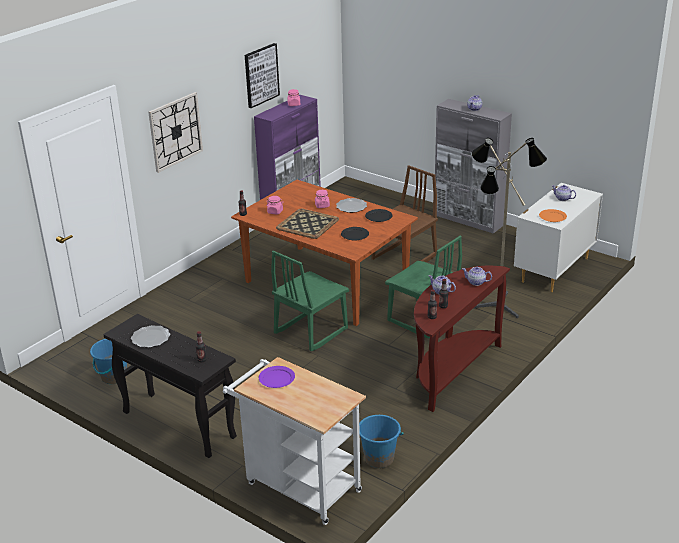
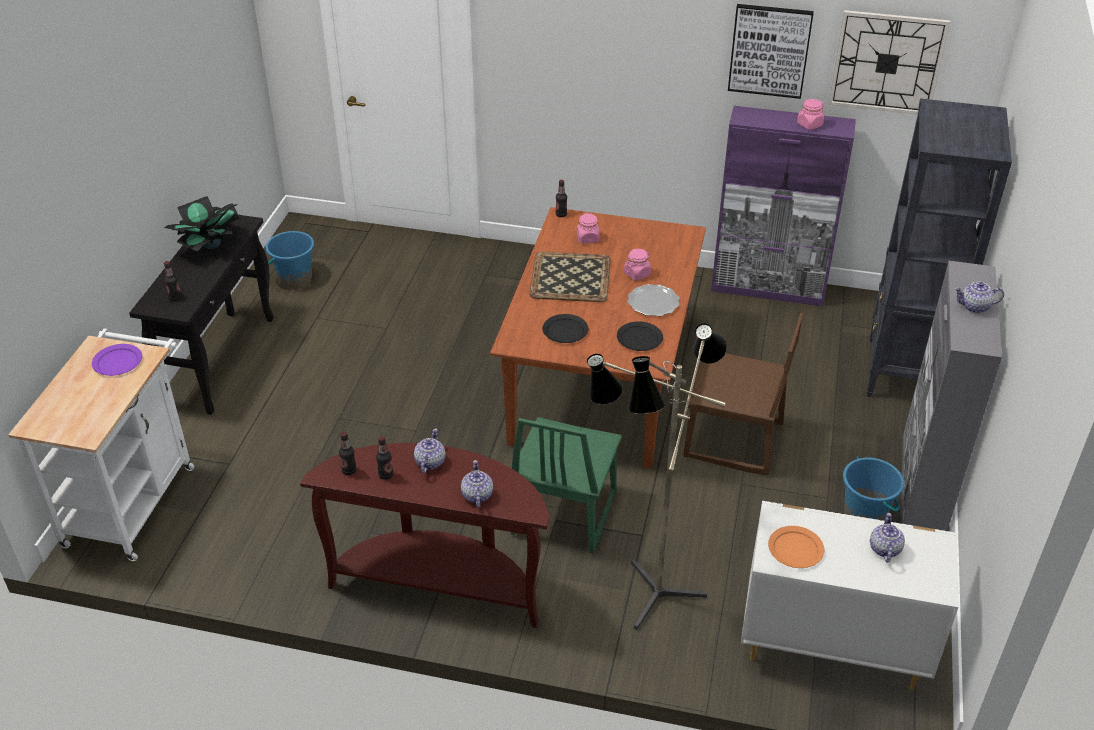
camera: 65 degrees right, 10 degrees up
(150, 338) = (211, 245): plate -> potted plant
(175, 131) = (568, 57): wall clock -> wall clock (887, 62)
(310, 331) = (470, 404): green chair -> none
(379, 458) = (206, 560): blue bucket -> blue bucket (864, 516)
(389, 201) = (903, 373): none -> black bookcase

